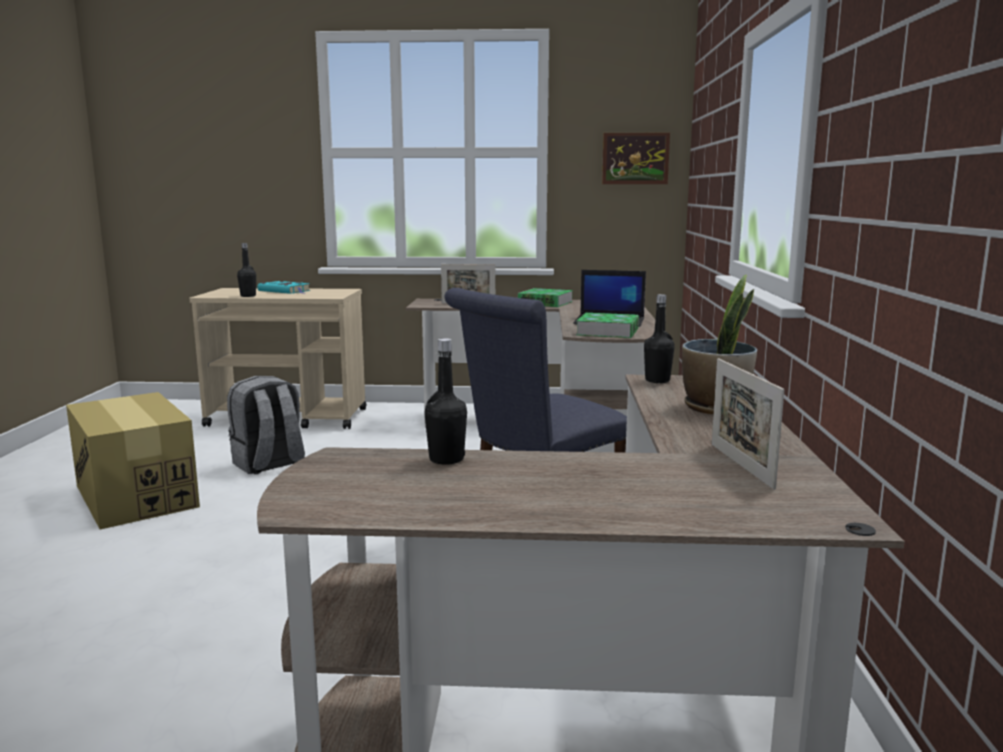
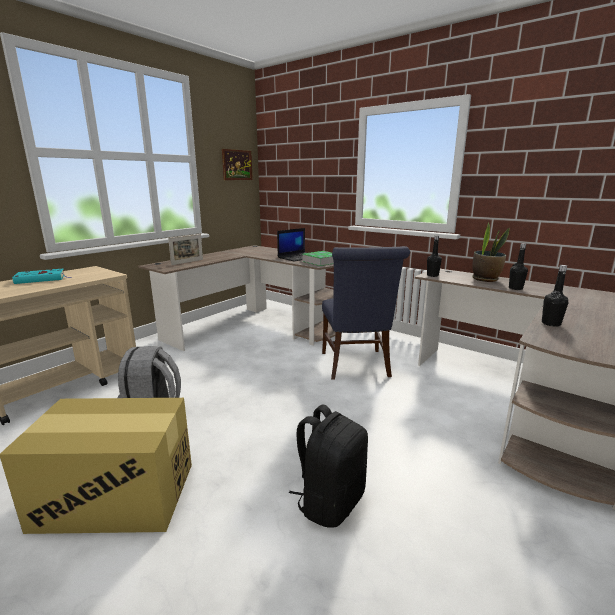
camera: 55 degrees left, 5 degrees up
(183, 587) = (330, 501): none -> black backpack
(248, 296) = (30, 289): black bottle -> black bottle (515, 288)
(545, 303) = (225, 254): book -> none
(741, 465) = (568, 293): picture frame -> none

